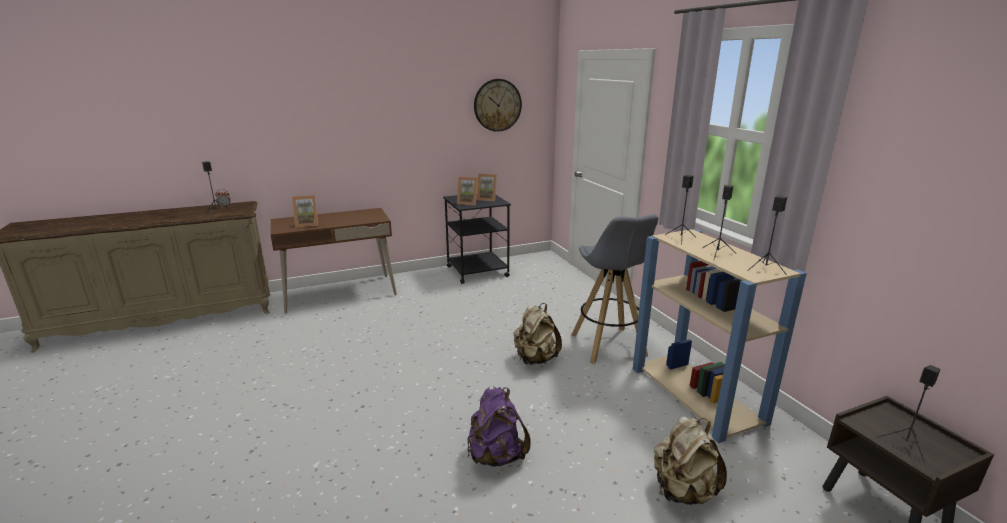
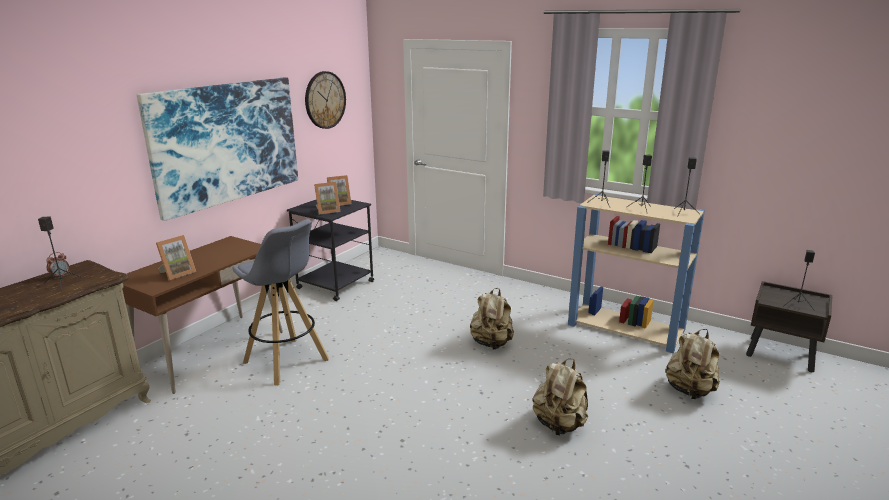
camera: 35 degrees left, 0 degrees up
(387, 131) = (226, 143): none -> picture
(496, 456) = (559, 425): purple backpack -> beige backpack
(608, 346) = (530, 314): grey stool -> grey stool (287, 362)

